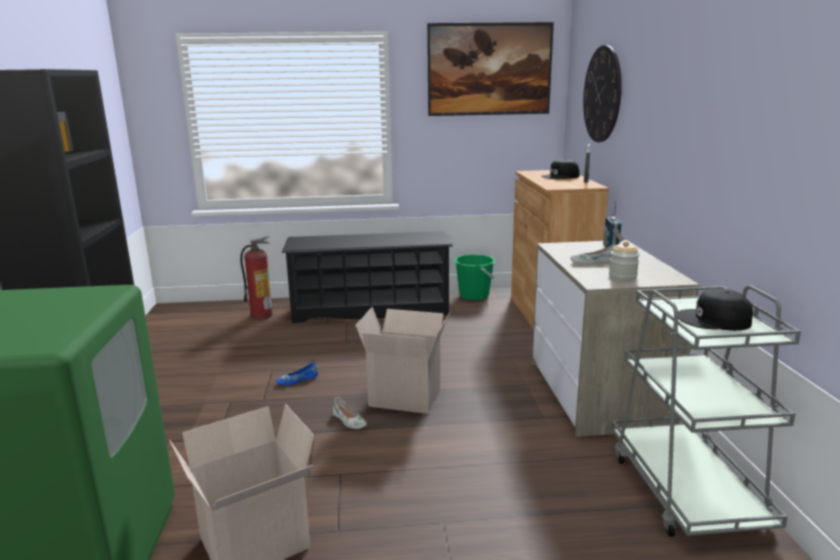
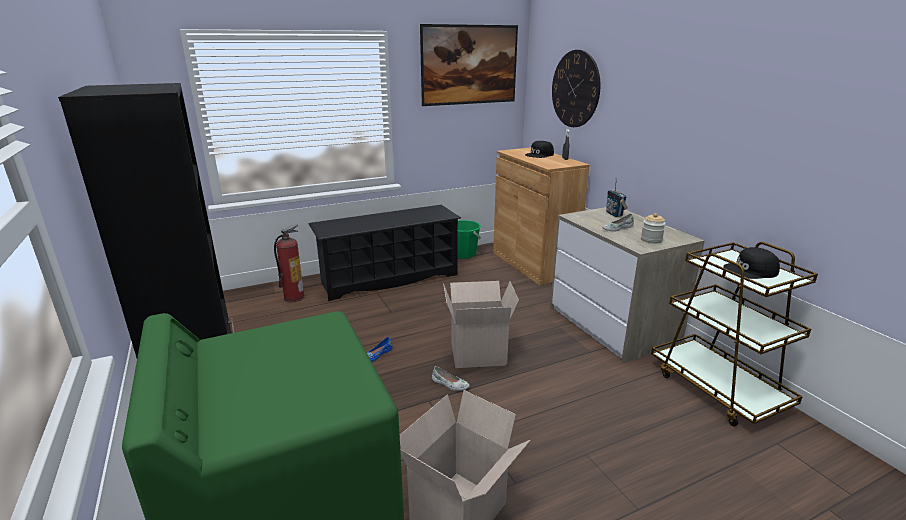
camera: 20 degrees left, 5 degrees up
(685, 489) = (717, 388): grey cart -> brown cart

